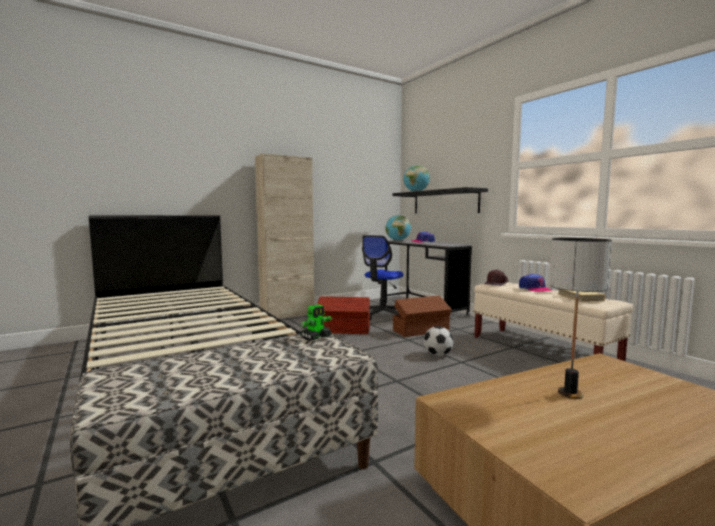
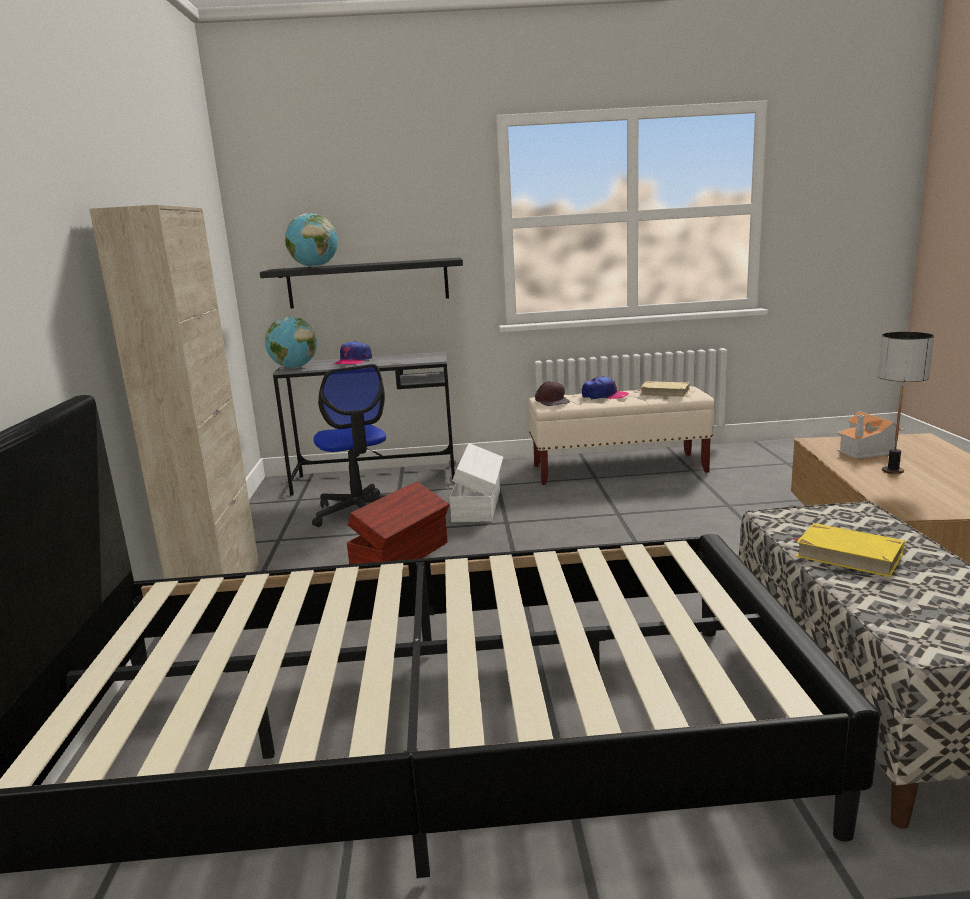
camera: 60 degrees left, 10 degrees up
(252, 354) = (848, 555): none -> yellow book
(316, 337) = (780, 517): toy robot -> none
(421, 331) = (478, 505): brown storage box -> white storage box
(437, 355) = (583, 520): football -> none
(622, 381) = (867, 450): none -> toy house

